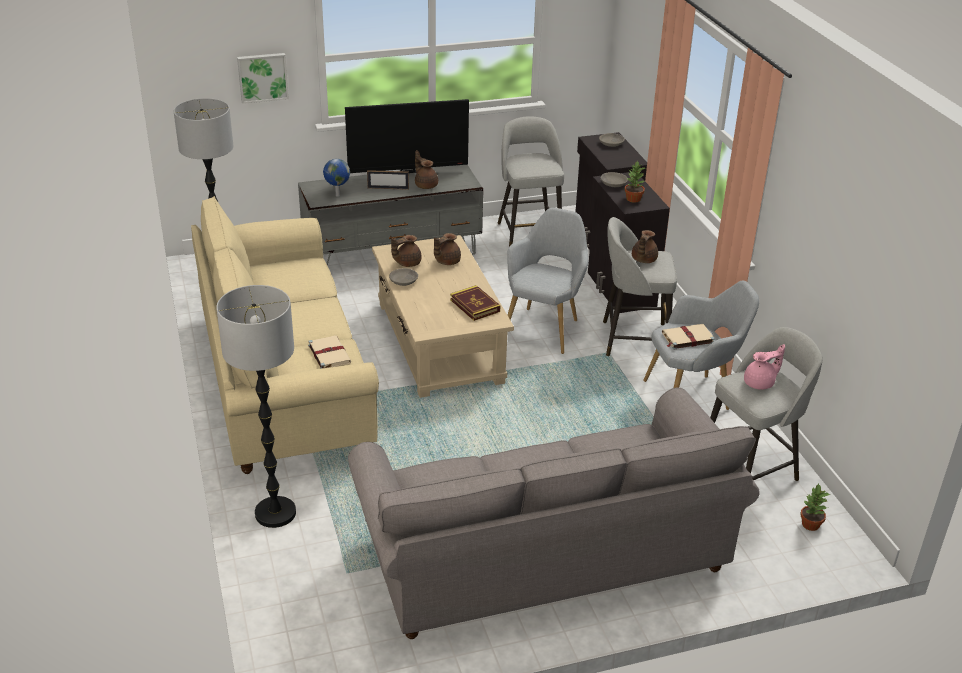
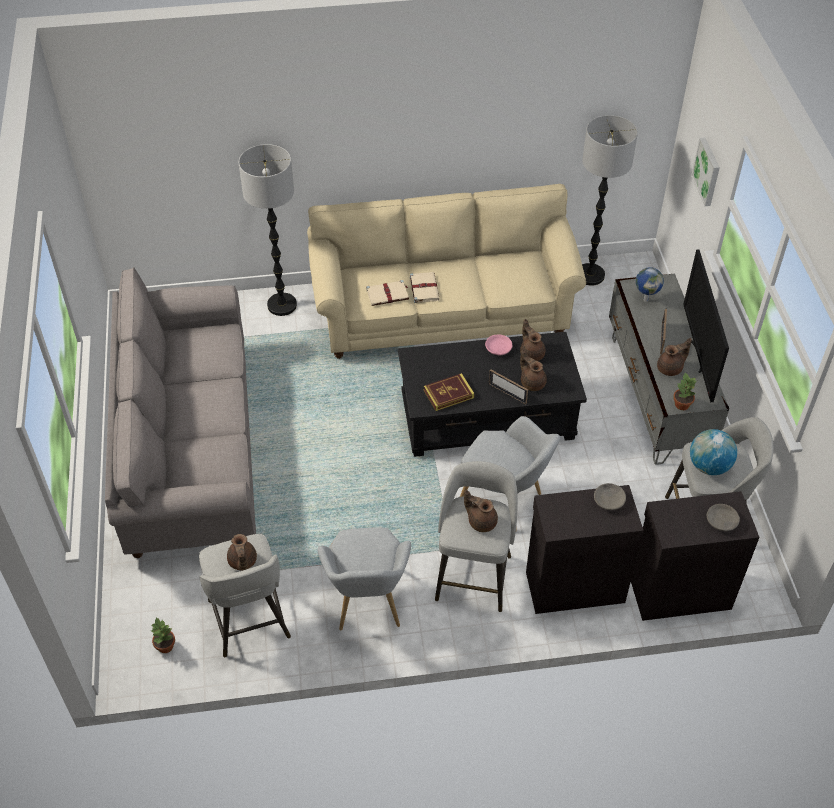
camera: 100 degrees right, 15 degrees up
(404, 281) = (498, 349): grey bowl -> pink bowl
(439, 342) = (488, 417): beige coffee table -> black coffee table
(464, 273) = (507, 393): none -> picture frame
(537, 166) = (709, 466): none -> globe
(633, 199) = (569, 511): potted plant -> potted plant (681, 404)
(687, 338) = (365, 550): beige book -> beige book (424, 288)
(760, 383) = (242, 562): pink teapot -> brown teapot

